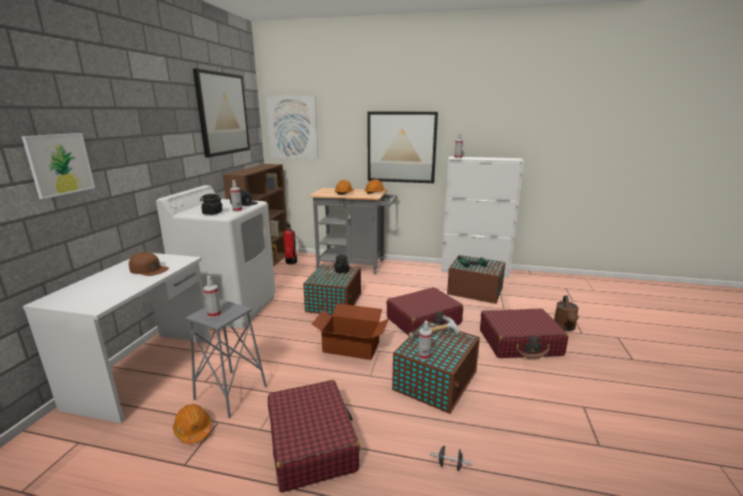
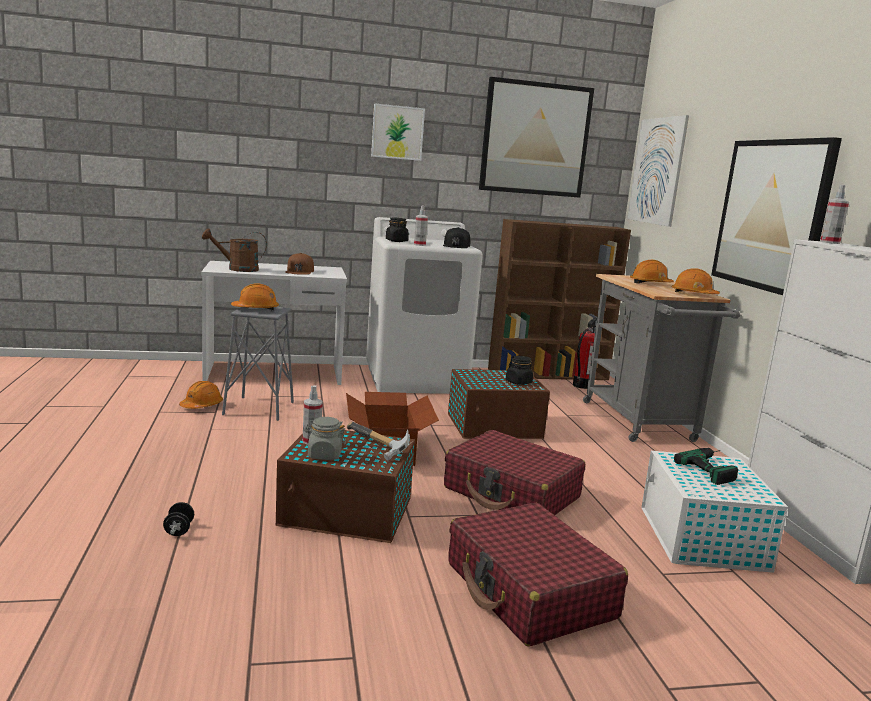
camera: 65 degrees right, 5 degrees down
(60, 164) = (280, 157): picture -> picture (397, 132)
(214, 314) = (255, 309): spray bottle -> orange hard hat
(311, 443) = (197, 453): red suitcase -> none
(448, 355) = (324, 455): none -> grey jar
(476, 291) = (702, 539): brown storage box -> white storage box
(565, 328) = (667, 661): brown watering can -> brown watering can (237, 269)

